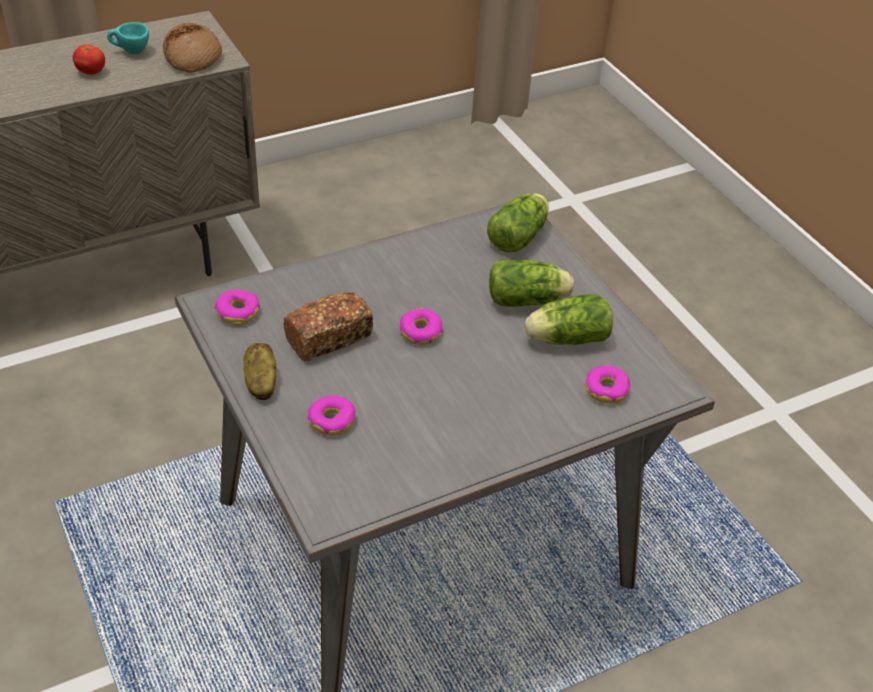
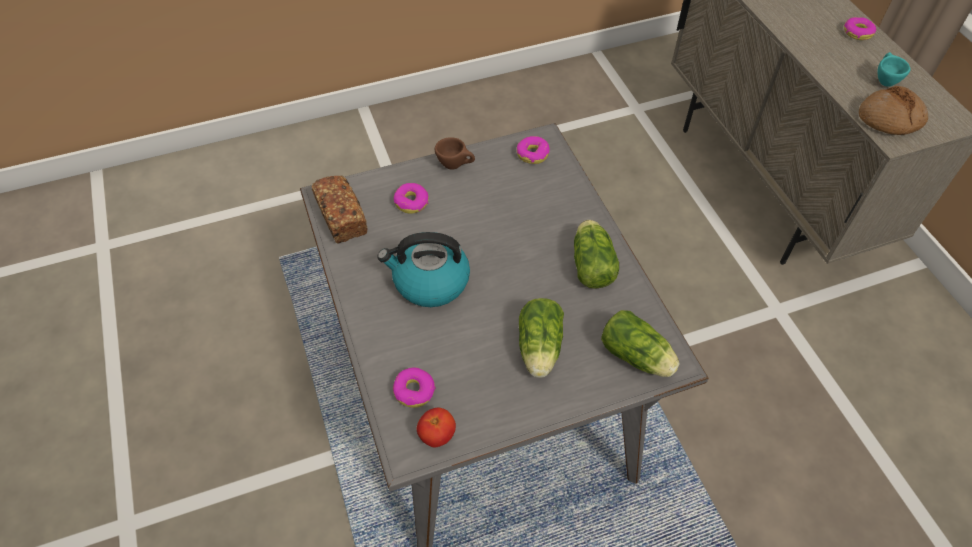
camera: 100 degrees right, 10 degrees up
(91, 72) = (841, 59): tomato -> tomato (437, 435)
(260, 383) = (455, 165): potato -> brown cup
(328, 338) = (500, 204): bread -> bread (342, 218)
(420, 332) = (501, 263): donut -> donut (857, 32)
(459, 391) = (430, 282): none -> kettle
(564, 338) = (484, 370): lettuce -> lettuce (591, 263)

